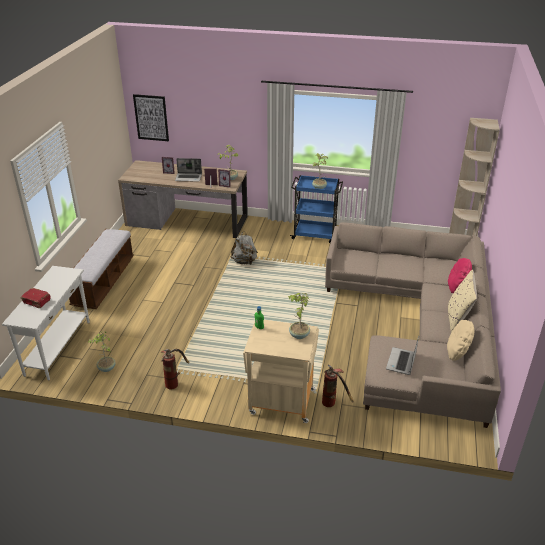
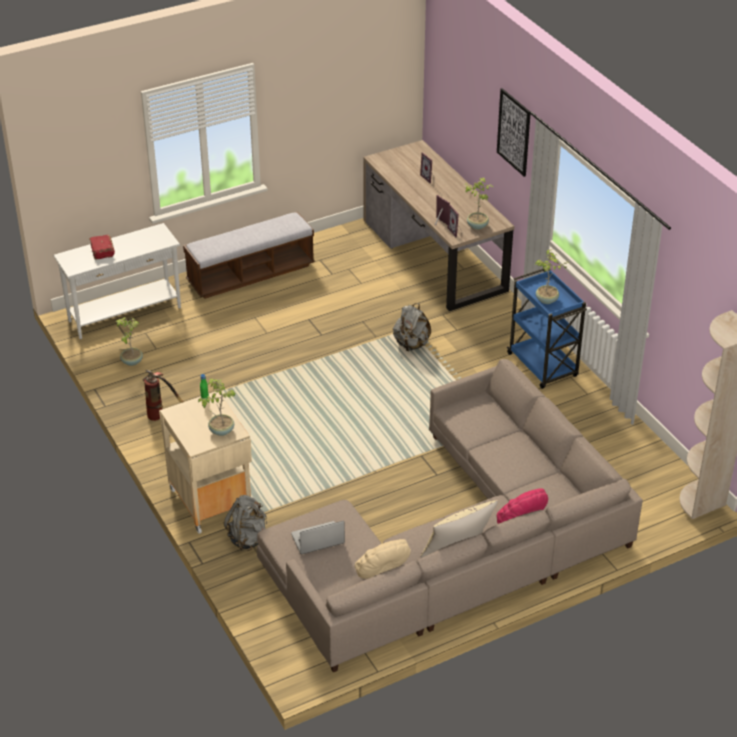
camera: 50 degrees right, 5 degrees up
(151, 117) = (442, 93): picture -> picture (514, 132)
(189, 178) = (435, 198): laptop -> none
(334, 403) = (248, 538): fire extinguisher -> grey backpack

